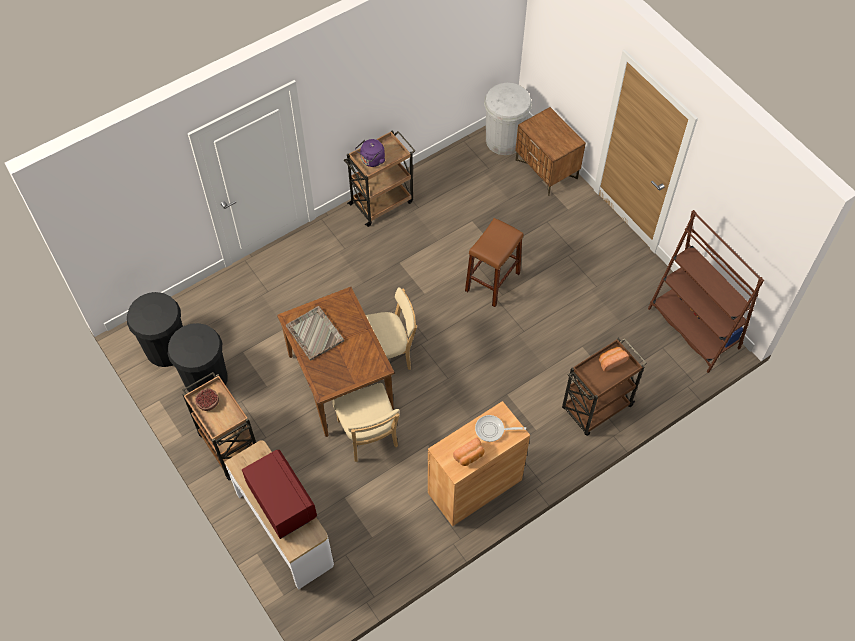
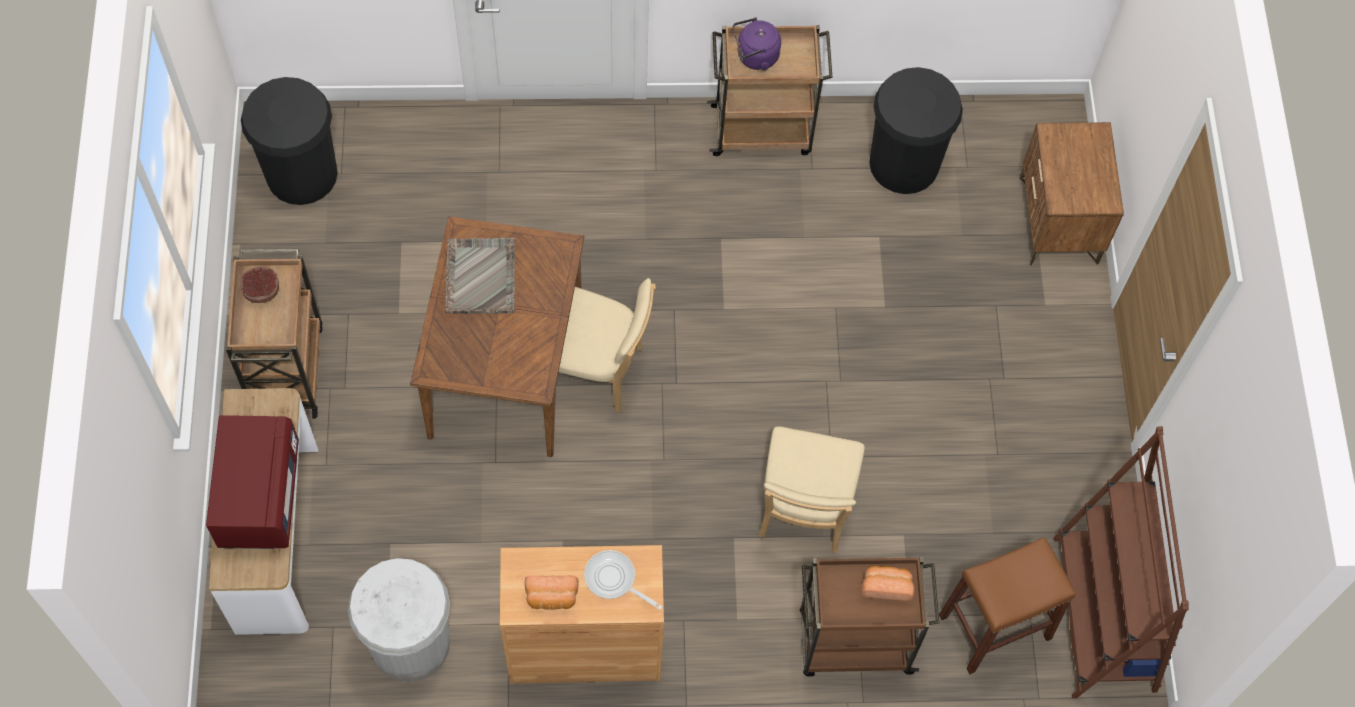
camera: 30 degrees right, 5 degrees up
(206, 379) = (323, 251): black trash can -> black trash can (904, 163)
(369, 436) = (487, 475): beige chair -> beige chair (803, 511)
(492, 282) = (839, 351): brown stool -> brown stool (994, 627)
(504, 140) = (1026, 135): white trash can -> white trash can (410, 643)

